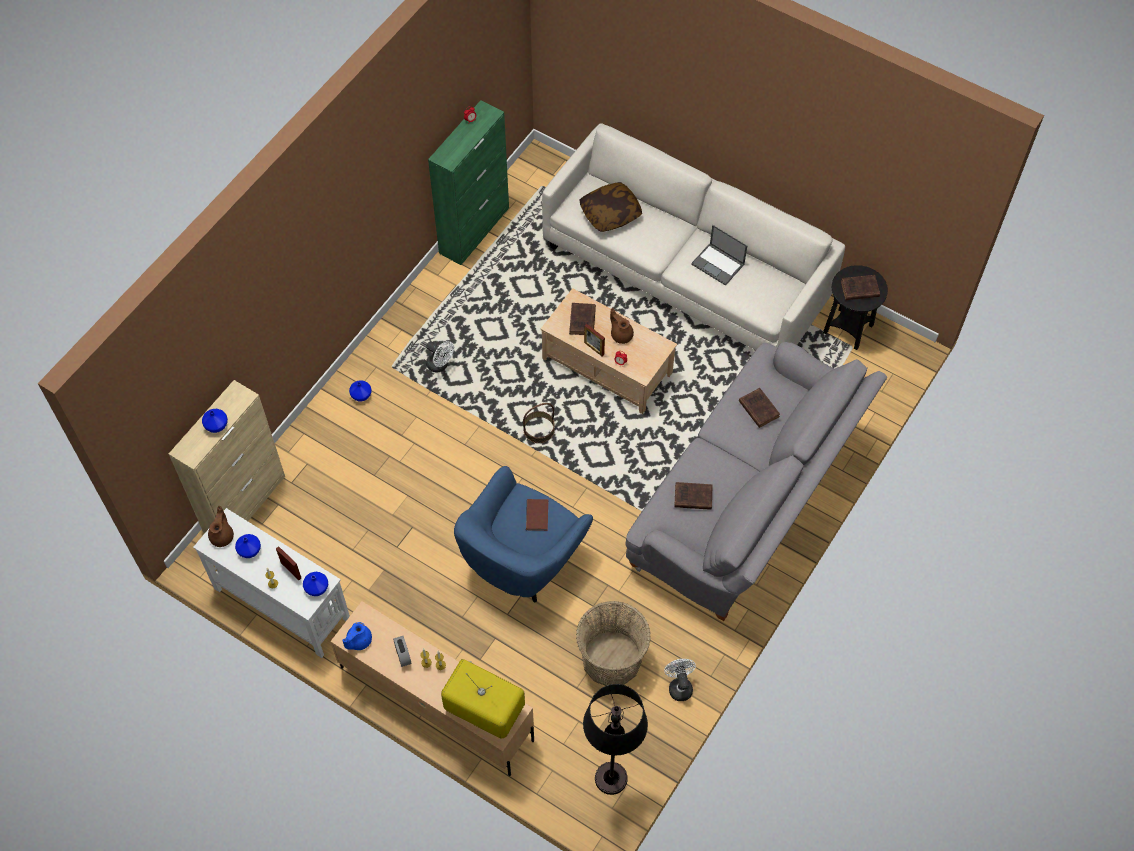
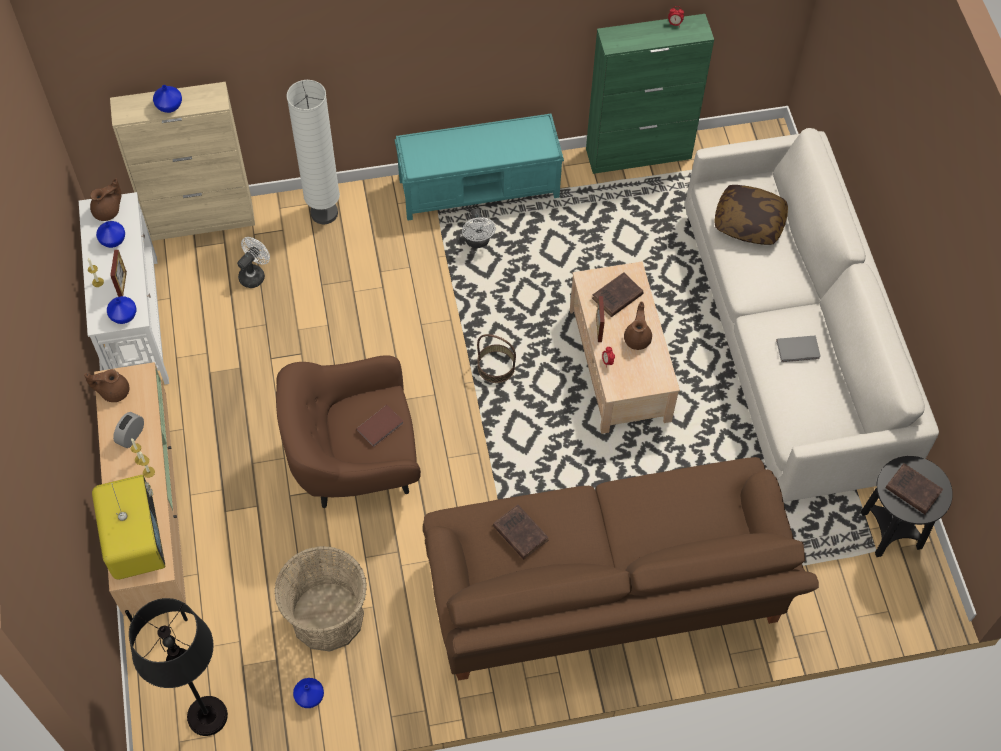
camera: 45 degrees right, 0 degrees up
(321, 430) = (324, 213): none -> white floor lamp
(358, 641) = (113, 391): blue teapot -> brown teapot
(360, 395) = (386, 211): blue vase -> blue vase (309, 696)
(402, 331) = (480, 188): none -> turquoise bench
(522, 559) = (354, 462): blue armchair -> brown armchair
(679, 686) = (354, 697): white fan -> white fan (254, 274)
(718, 264) = (798, 350): laptop -> grey book
(747, 501) = (605, 596): grey sofa -> brown sofa
(758, 408) = (676, 510): brown book -> none

